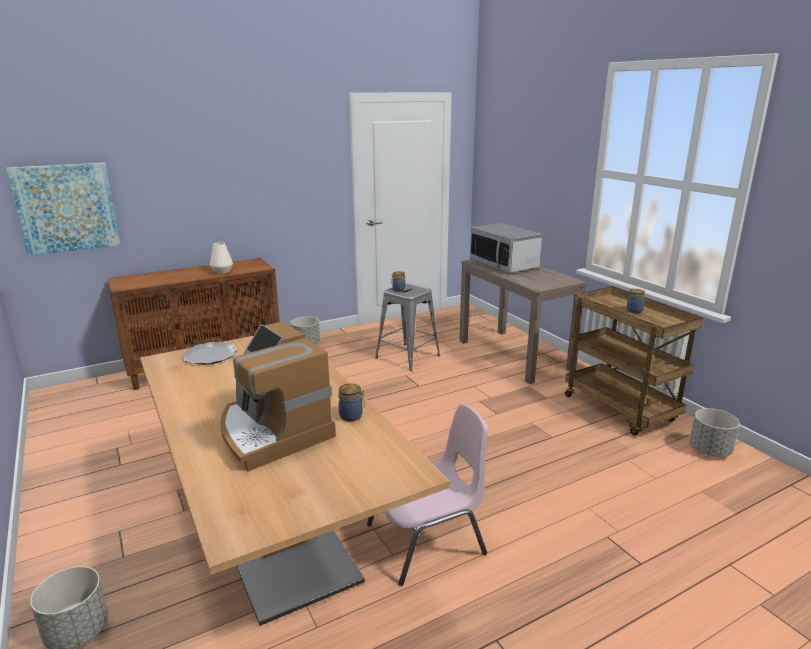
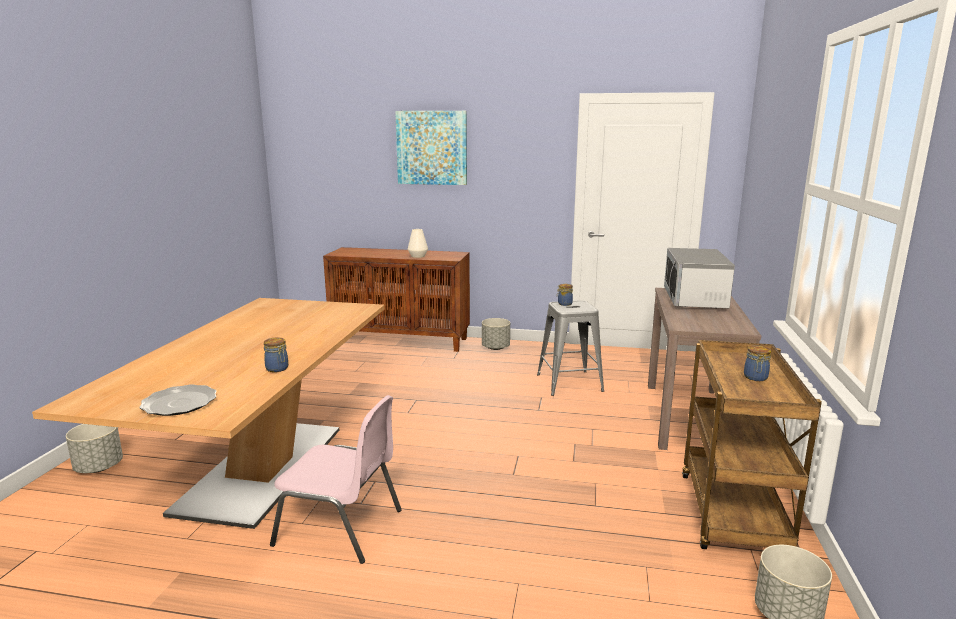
camera: 40 degrees right, 5 degrees down
(66, 208) = (321, 186): picture -> picture (432, 148)
(209, 356) = (293, 307): plate -> plate (179, 403)
(272, 431) = (217, 360): coffee machine -> none

